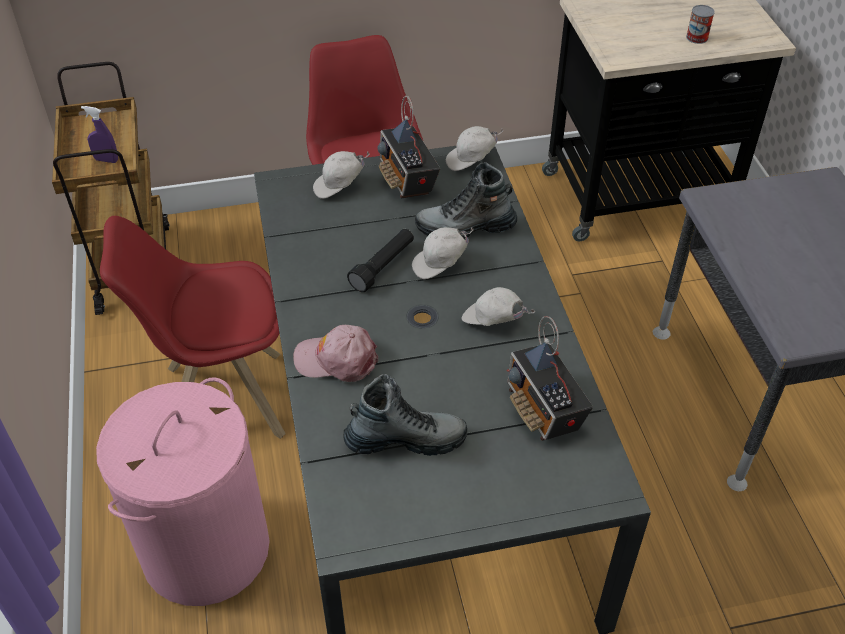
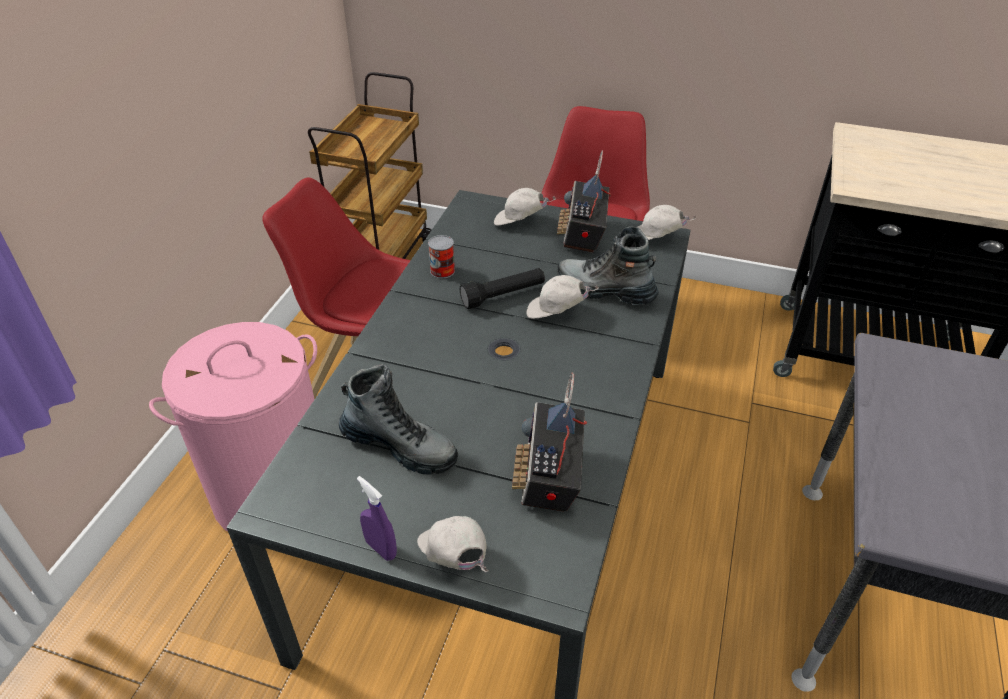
camera: 30 degrees right, 5 degrees down
(106, 160) = (365, 151): purple spray bottle -> purple spray bottle (381, 548)
(337, 359) = (399, 354): pink cap -> none
(493, 322) = (565, 379): white cap -> white cap (454, 557)
(697, 37) = (963, 192): can -> can (442, 270)

